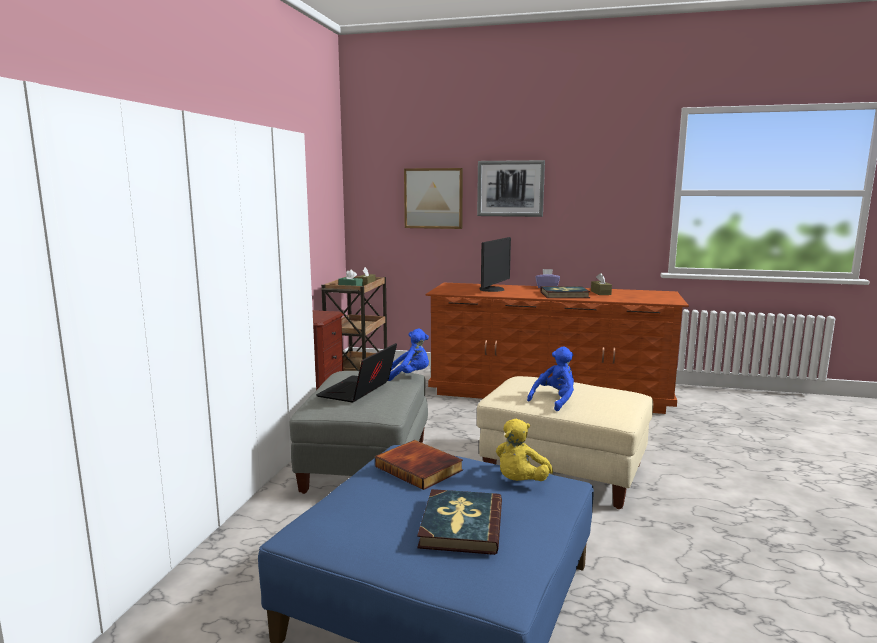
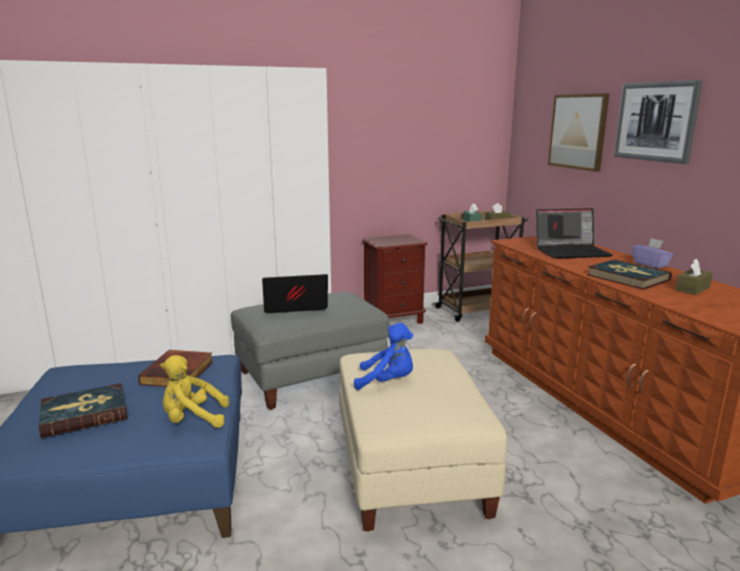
camera: 55 degrees right, 5 degrees up
(410, 375) = (360, 312): blue plush toy -> none
(493, 289) = (572, 252): monitor -> laptop

